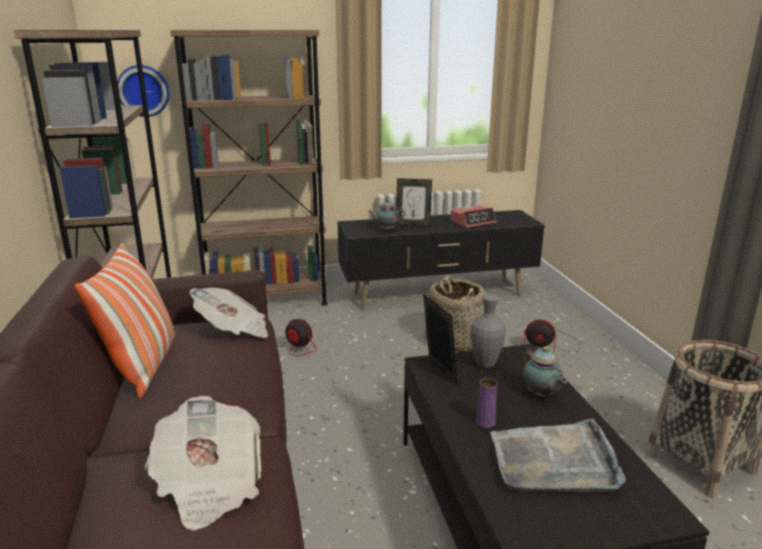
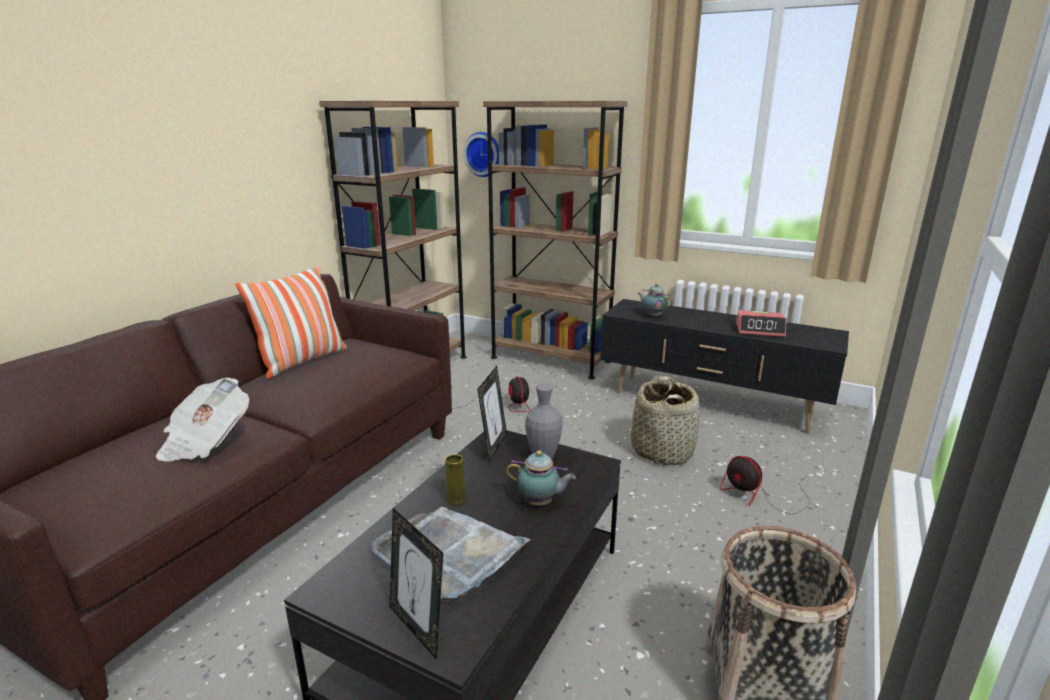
camera: 40 degrees right, 0 degrees up
(233, 331) = (391, 358): newspaper -> none
(413, 224) = (688, 317): picture frame -> picture frame (418, 628)
(485, 422) = (456, 499): purple vase -> yellow vase
(541, 395) = (540, 503): teapot -> teapot turned 90 degrees counterclockwise

